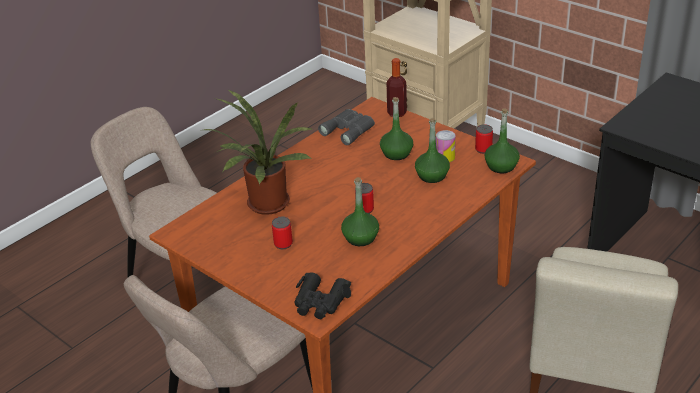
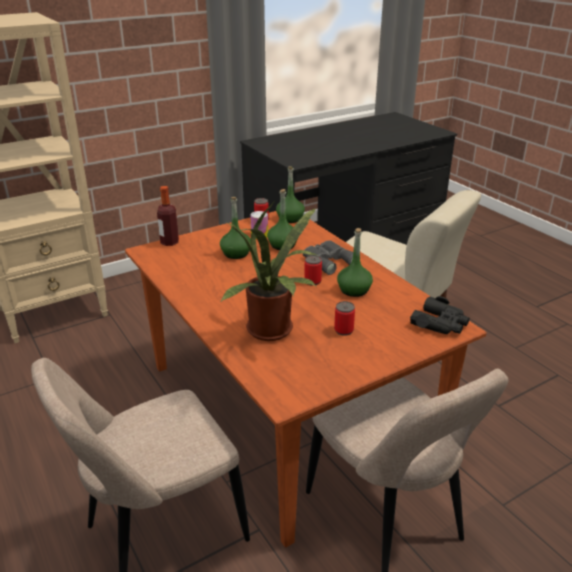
camera: 75 degrees left, 5 degrees down
(349, 130) = (174, 268): grey binoculars -> grey binoculars (328, 260)

